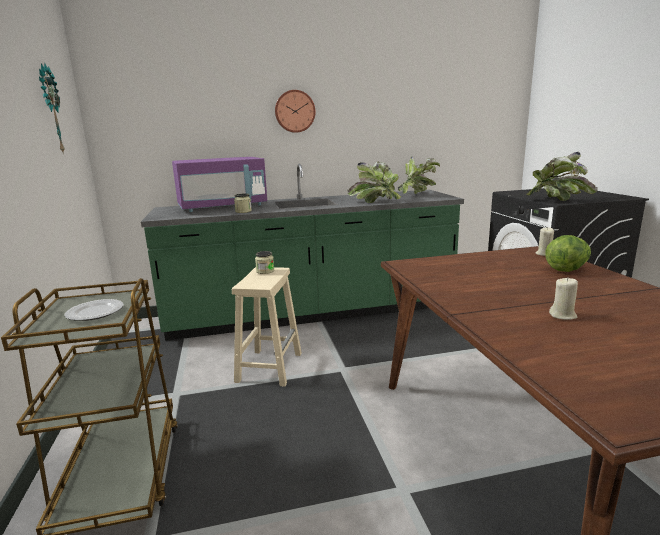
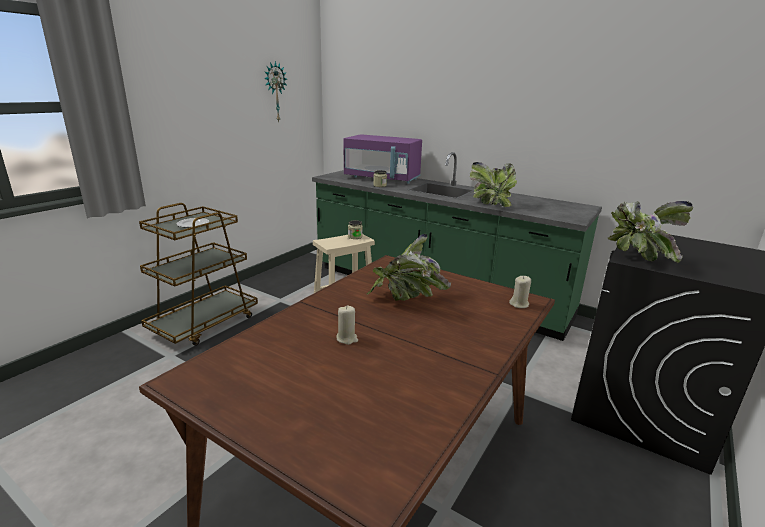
camera: 45 degrees right, 5 degrees up
(294, 111) = (466, 101): wall clock -> none
(417, 194) = (561, 208): potted plant -> potted plant (406, 301)
(567, 269) = (484, 322): lettuce -> none

